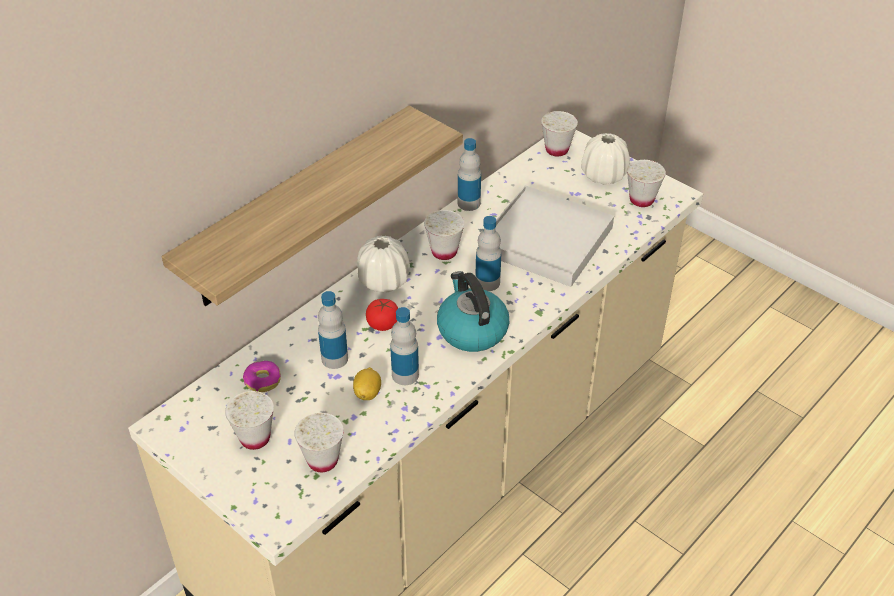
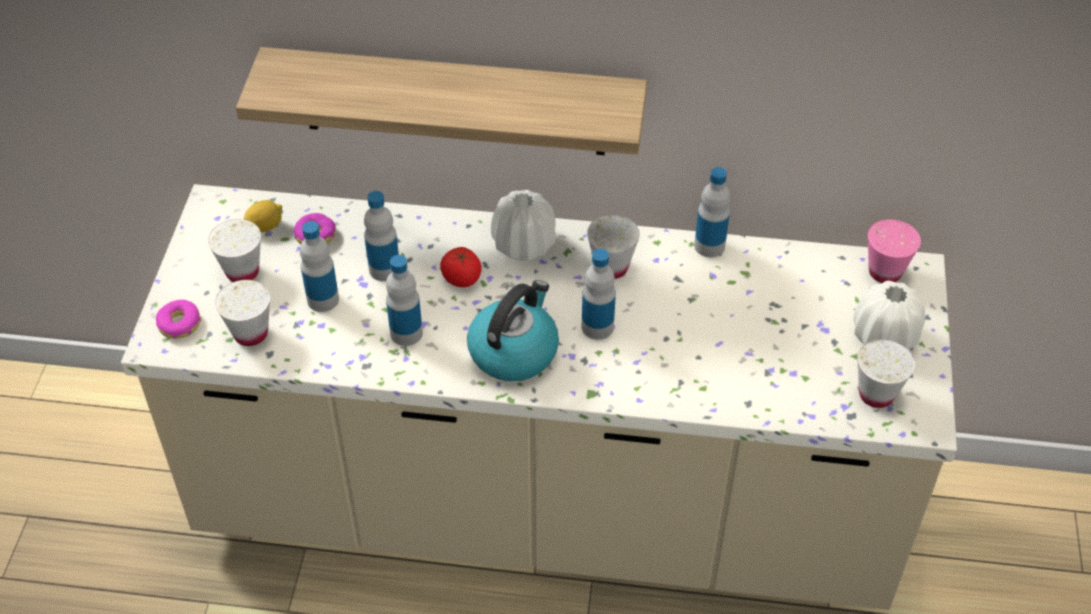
camera: 55 degrees right, 5 degrees up
(270, 500) = (179, 324): none -> donut
(330, 405) = (323, 299): none -> bottle
(367, 393) = (359, 318): lemon -> lemon (265, 226)
(546, 240) = (714, 342): white tray -> none
(556, 150) = (885, 272): white cup -> pink cup

